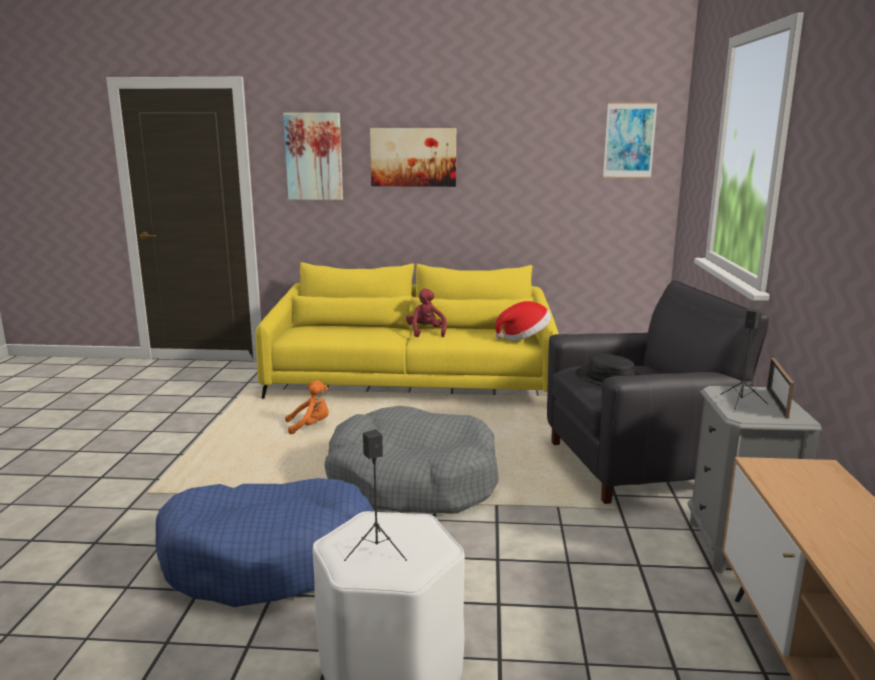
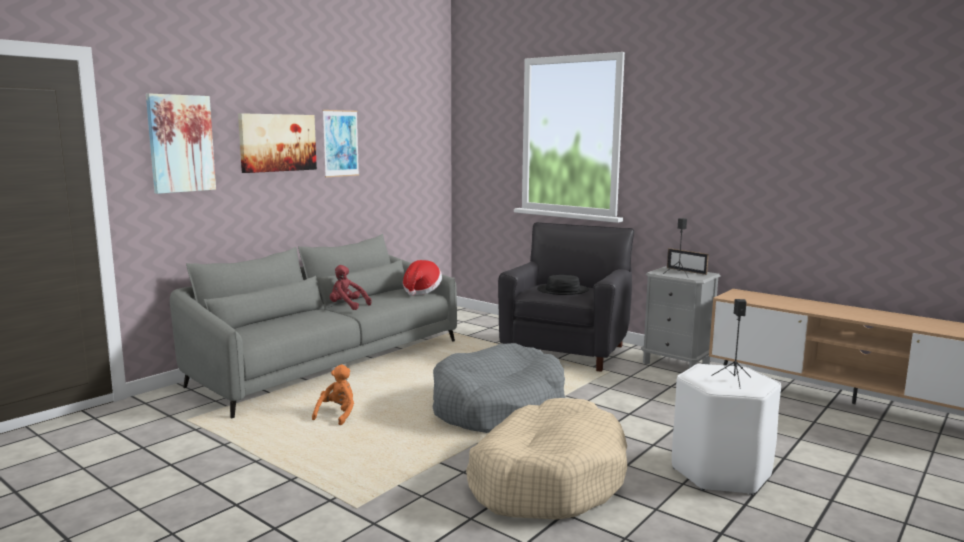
camera: 55 degrees left, 5 degrees down
(269, 558) = (547, 478): blue dog bed -> beige dog bed
(412, 384) = (327, 363): yellow sofa -> grey sofa
(629, 140) = (424, 127): picture -> picture (340, 143)

